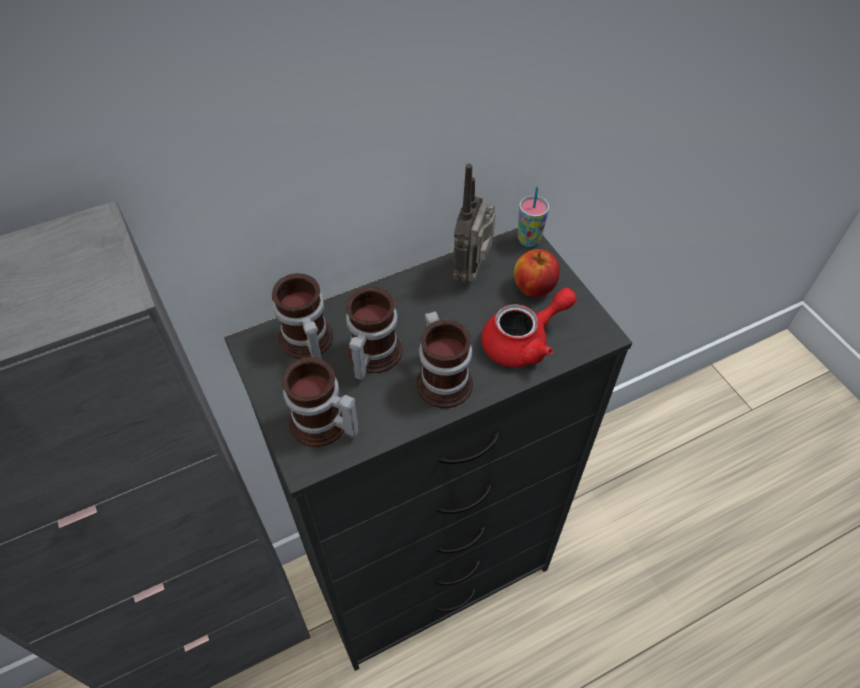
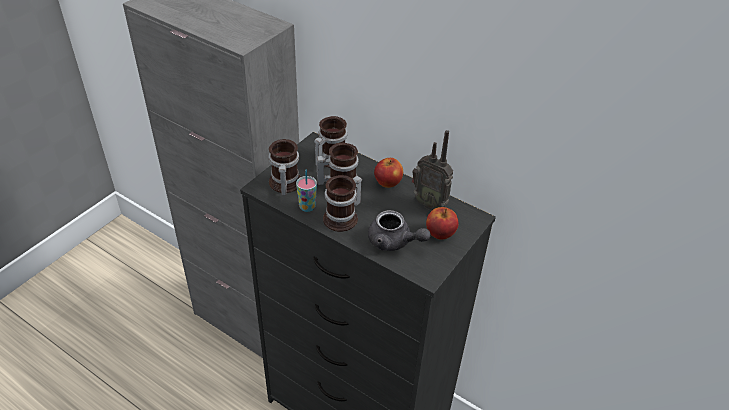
camera: 60 degrees right, 10 degrees down
(404, 298) = (387, 183): none -> apple
(472, 272) = (430, 203): radio -> radio turned 135 degrees counterclockwise
(524, 342) = (394, 242): red teapot -> grey teapot
(529, 240) = (478, 219): cup -> cup (307, 207)

